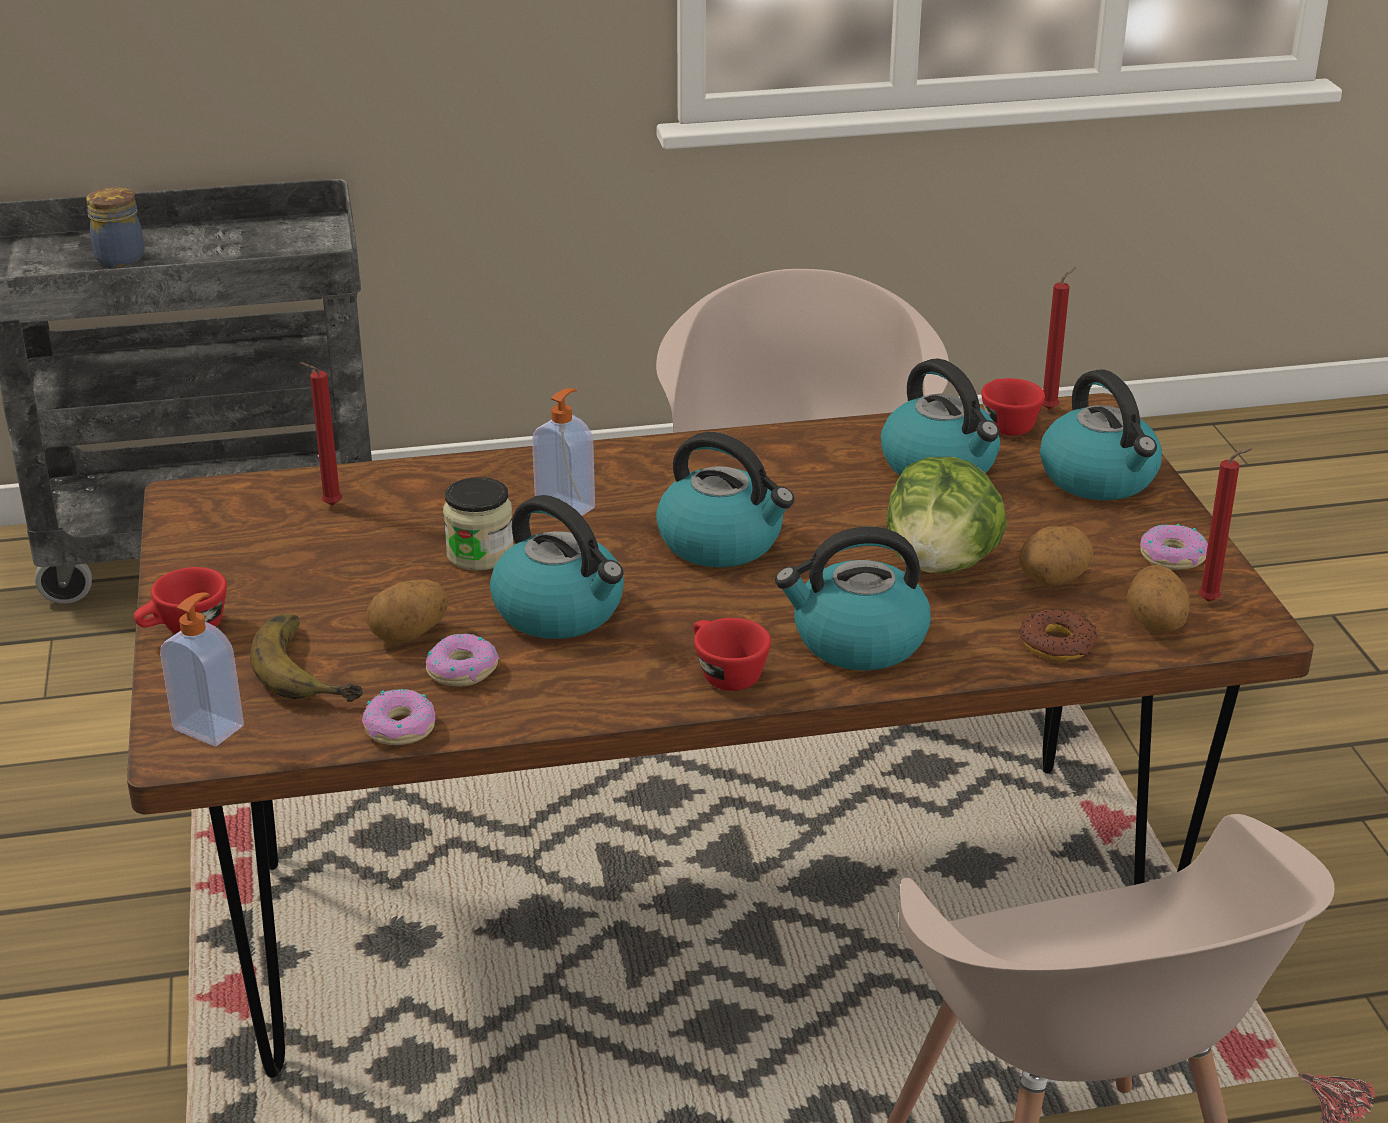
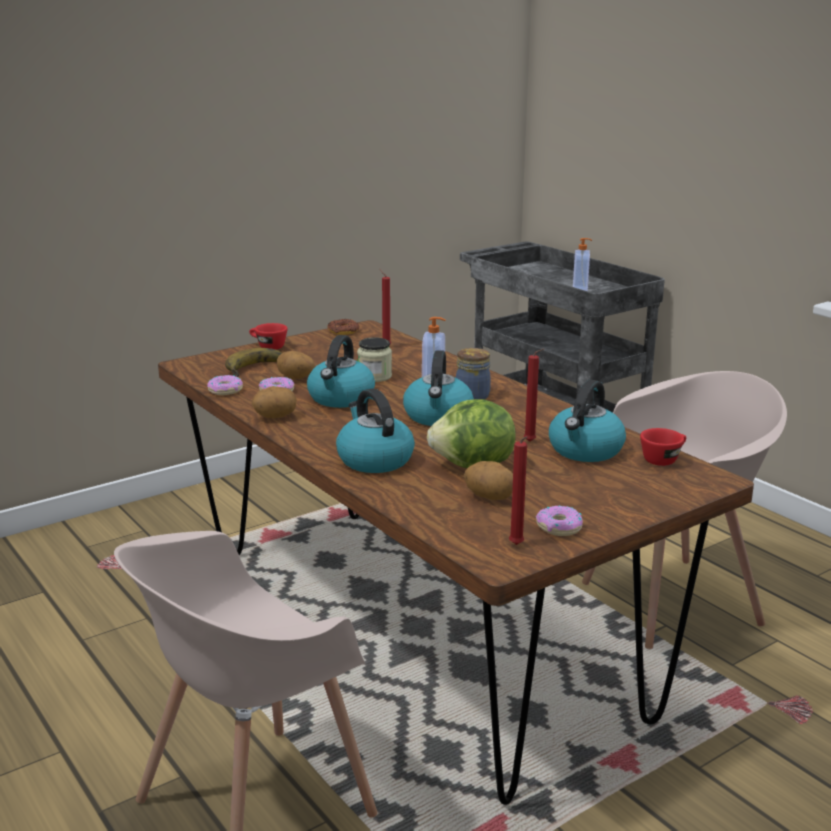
camera: 65 degrees right, 10 degrees down
(118, 257) = (552, 277): jar -> jar (473, 396)
(210, 727) = (203, 364): soap dispenser -> soap dispenser (580, 289)
(724, 673) = (317, 437): red cup -> none
(1051, 409) = (703, 468): red candle -> red candle (531, 442)
(1057, 644) = (420, 507): donut -> donut (343, 331)
(1100, 478) = (631, 494): kettle -> none
(1154, 625) = (470, 532): potato -> potato (275, 417)

